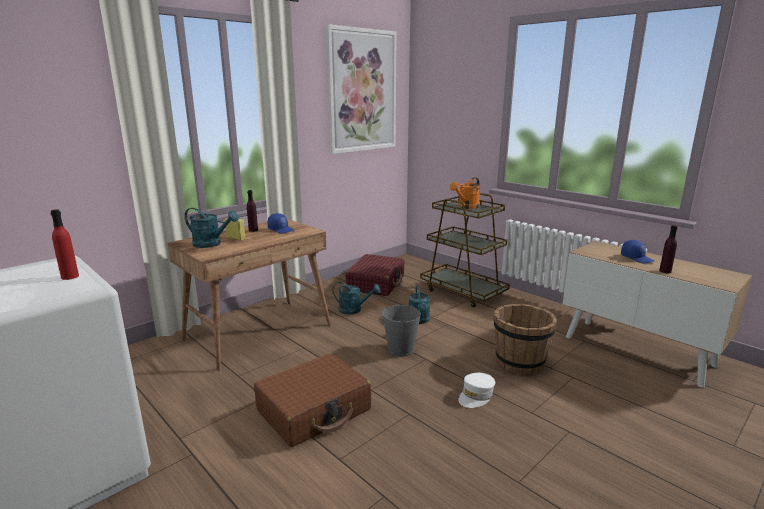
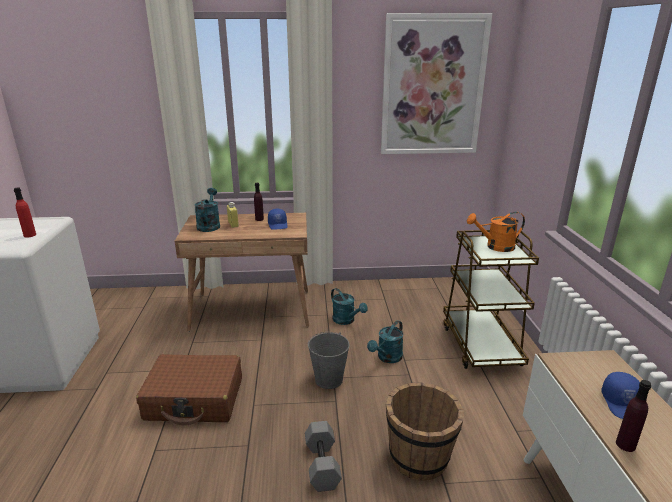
camera: 40 degrees right, 5 degrees up
(211, 244) = (209, 225): turquoise watering can -> turquoise watering can turned 150 degrees counterclockwise
(376, 283) = (404, 300): red suitcase -> none
(476, 396) = (323, 465): white cap -> grey dumbbell

